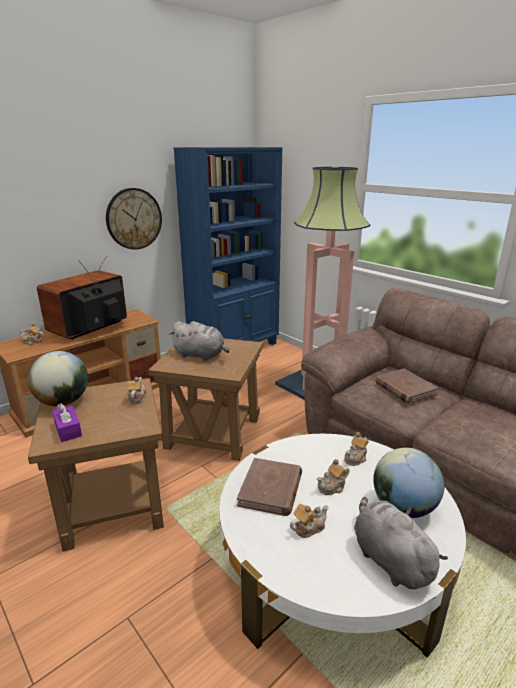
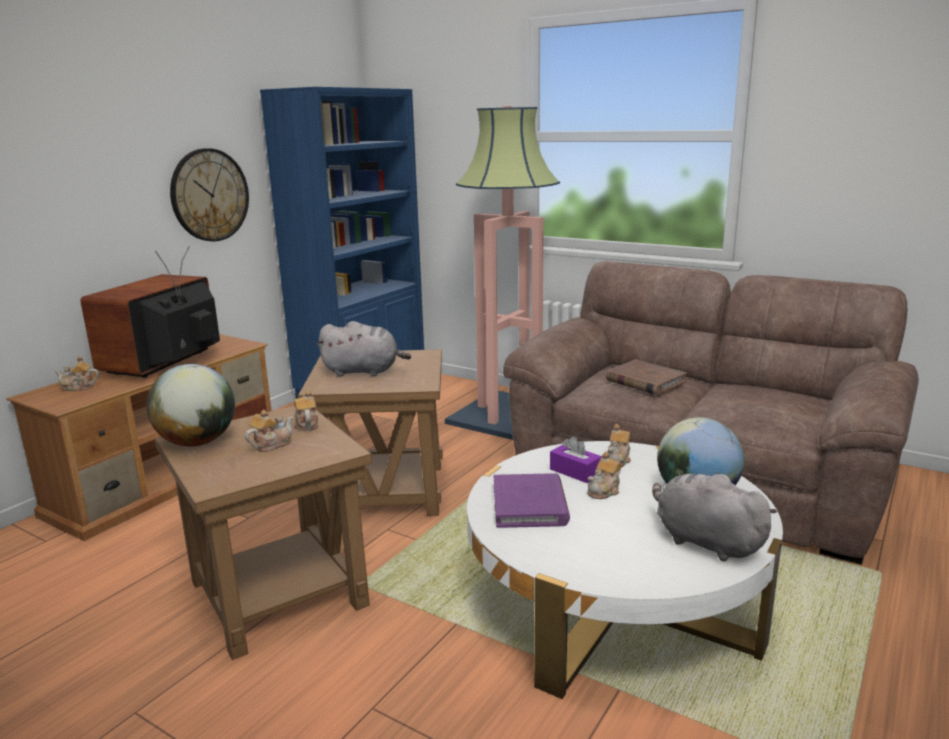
camera: 15 degrees left, 5 degrees down
(68, 430) = (231, 468): purple tissue box -> purple tissue box (575, 472)
(271, 489) = (530, 505): brown book -> purple book
(308, 528) = (597, 532): teapot -> teapot (271, 445)

